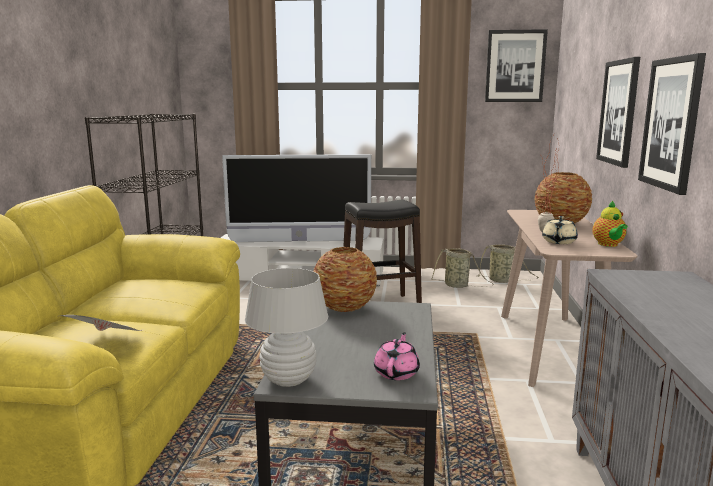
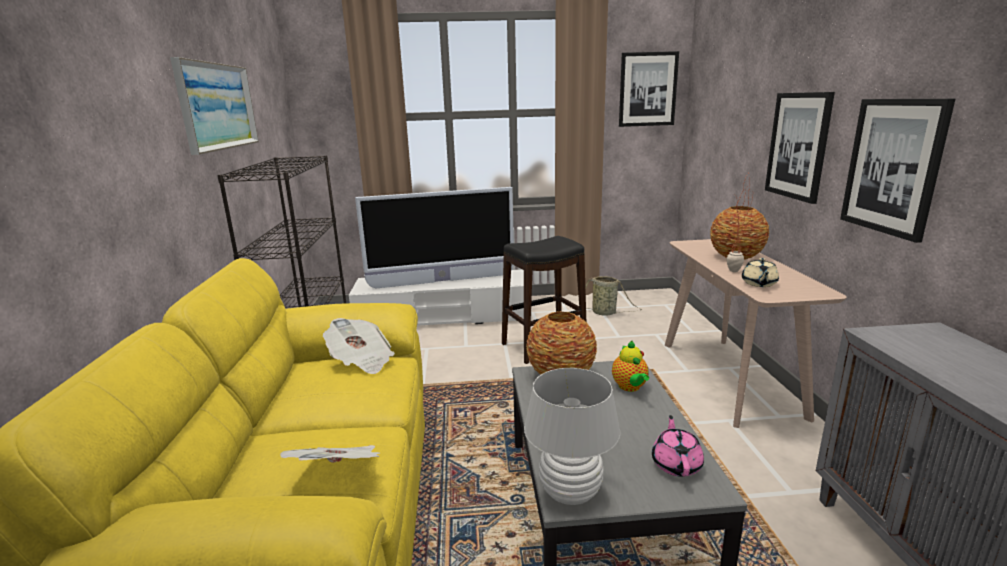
camera: 10 degrees left, 5 degrees up
(95, 62) = (217, 106): none -> picture
(174, 280) = (361, 361): none -> newspaper
(502, 281) = (643, 303): basket -> none
(608, 245) = (807, 283): teapot -> teapot (630, 387)

